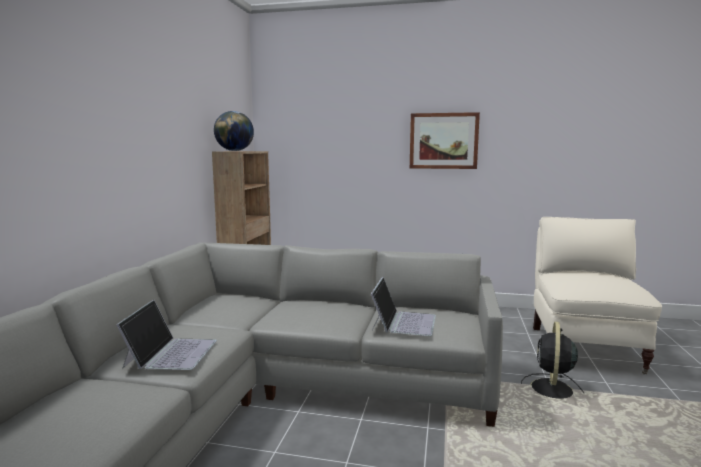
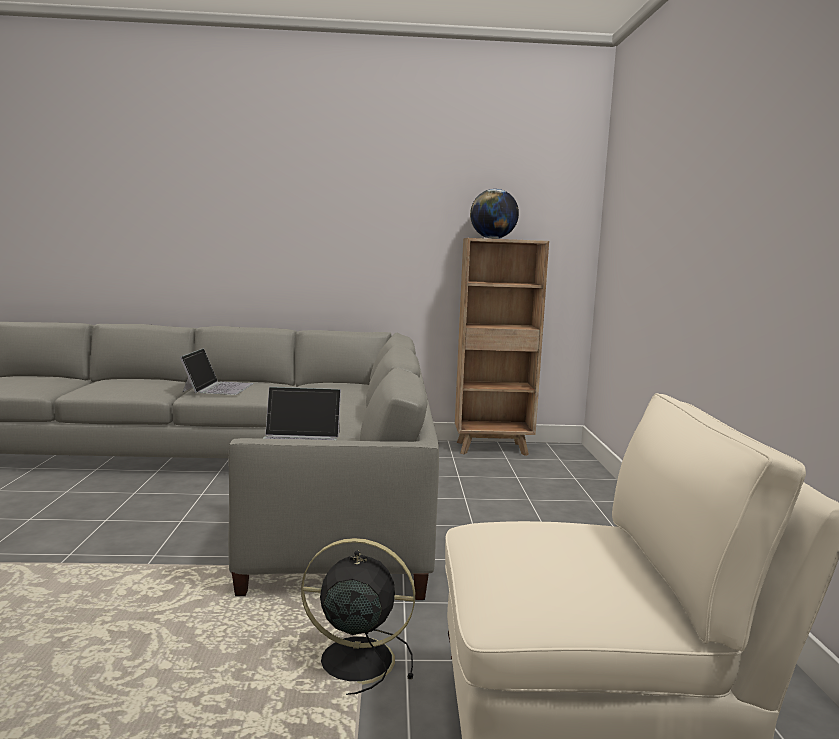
camera: 75 degrees right, 0 degrees up
(171, 353) = (218, 387): laptop -> laptop turned 75 degrees counterclockwise
(443, 141) = (737, 218): picture -> none

